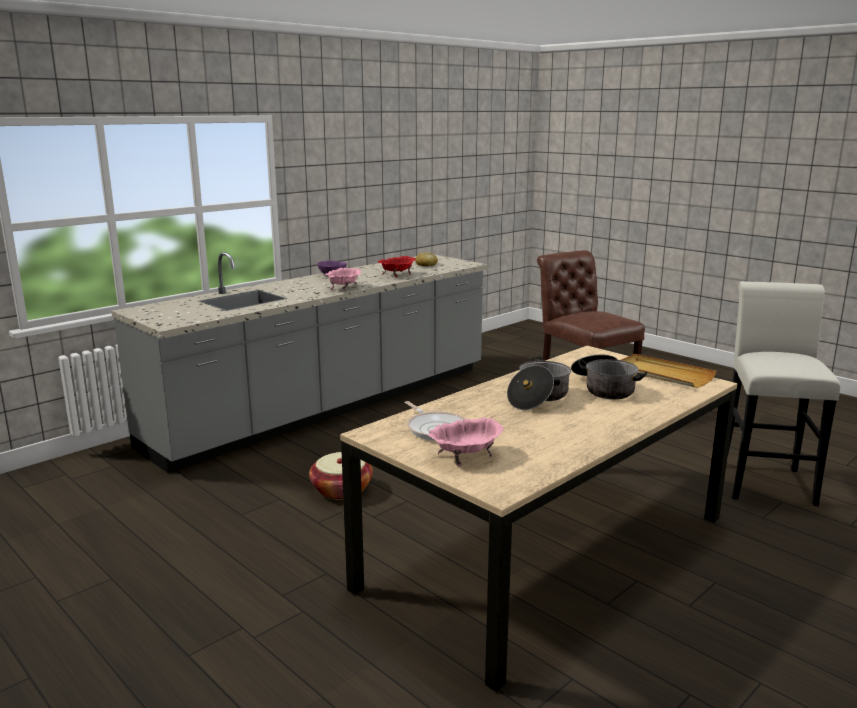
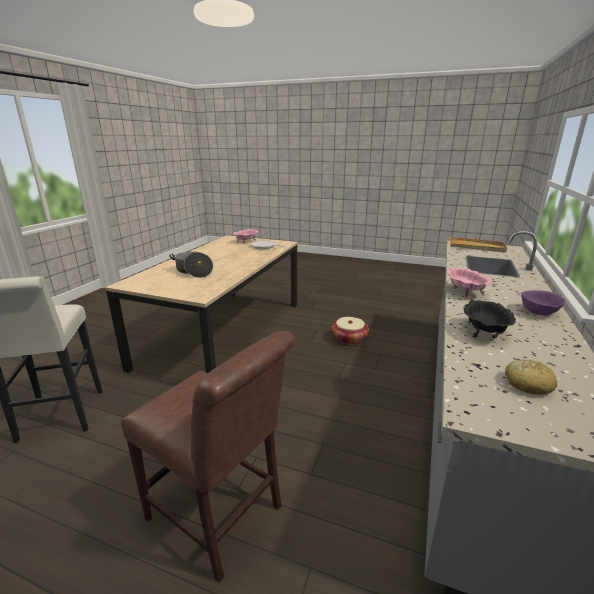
camera: 155 degrees right, 5 degrees up
(397, 275) = (485, 332): red bowl -> black bowl
(538, 397) = (228, 262): cooking pot -> none
(662, 374) = (153, 285): beige tray -> beige tray (477, 247)

